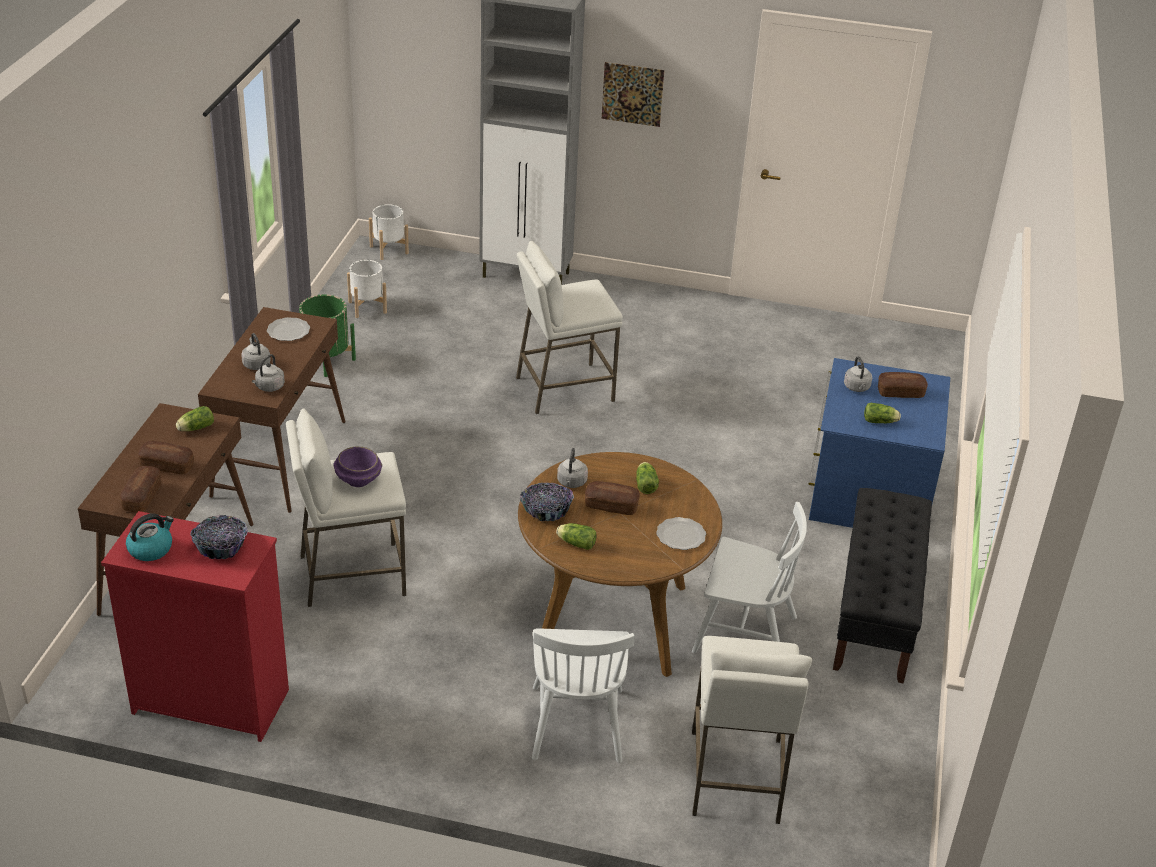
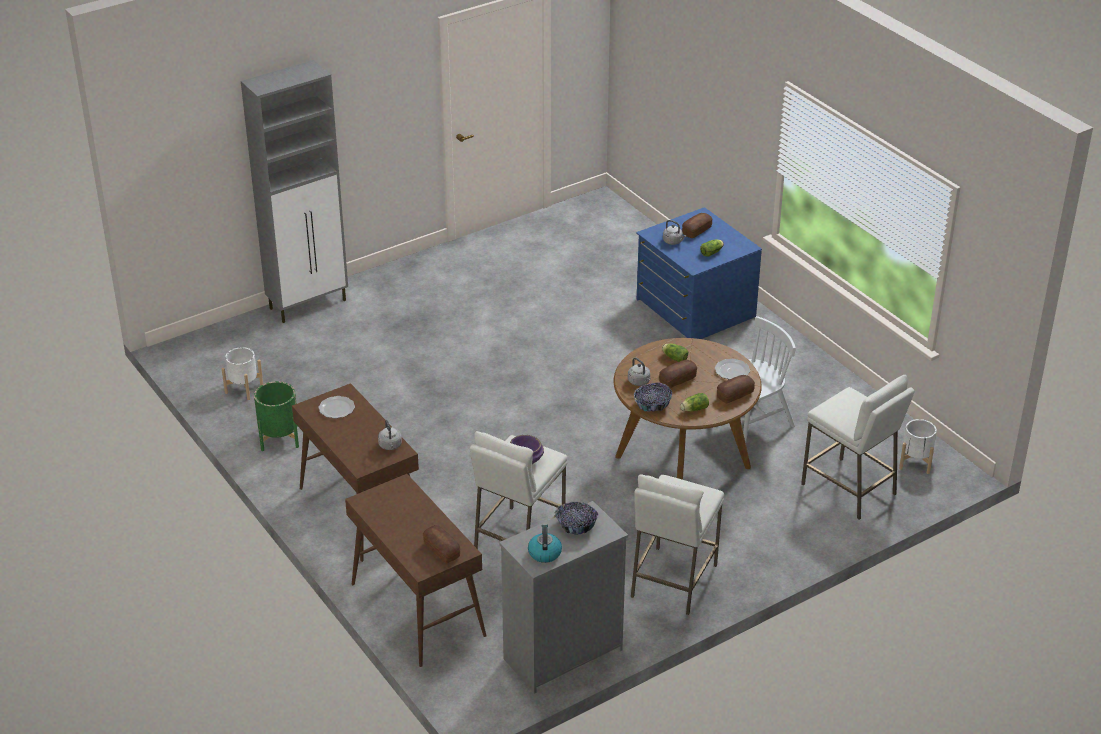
camera: 45 degrees left, 0 degrees up
(167, 466) = (421, 525): bread -> bread (735, 394)
(195, 428) = (395, 496): lettuce -> none
(210, 700) = (561, 654): red dresser -> grey dresser
(256, 364) = (356, 439): grey kettle -> none
(389, 250) = (188, 343): white planter -> white planter (915, 462)
(564, 389) = (452, 359): white stool -> white stool (673, 581)
(577, 723) = (747, 521): white chair -> none
(632, 94) = (356, 122): picture -> none
(875, 613) = (789, 368): black bench -> none

